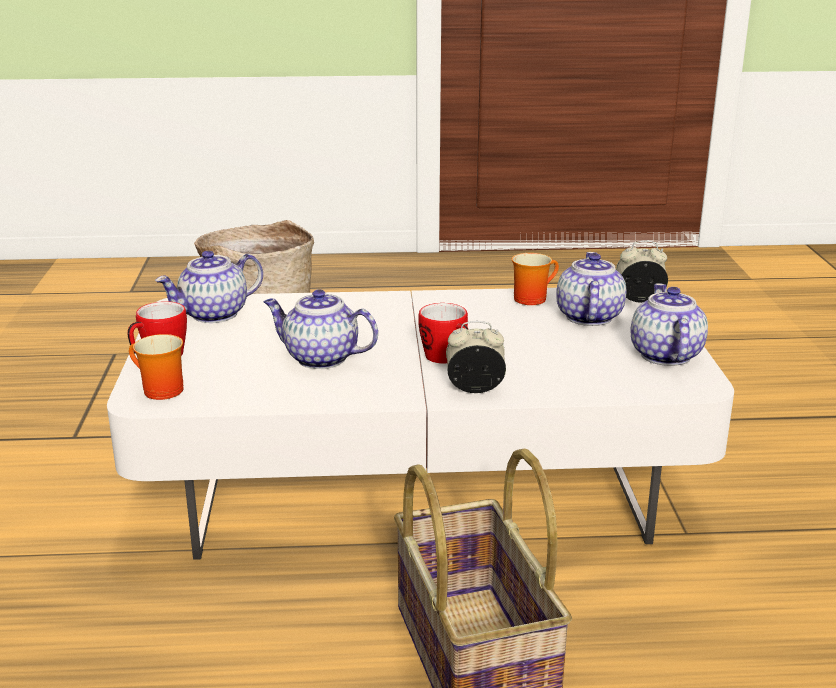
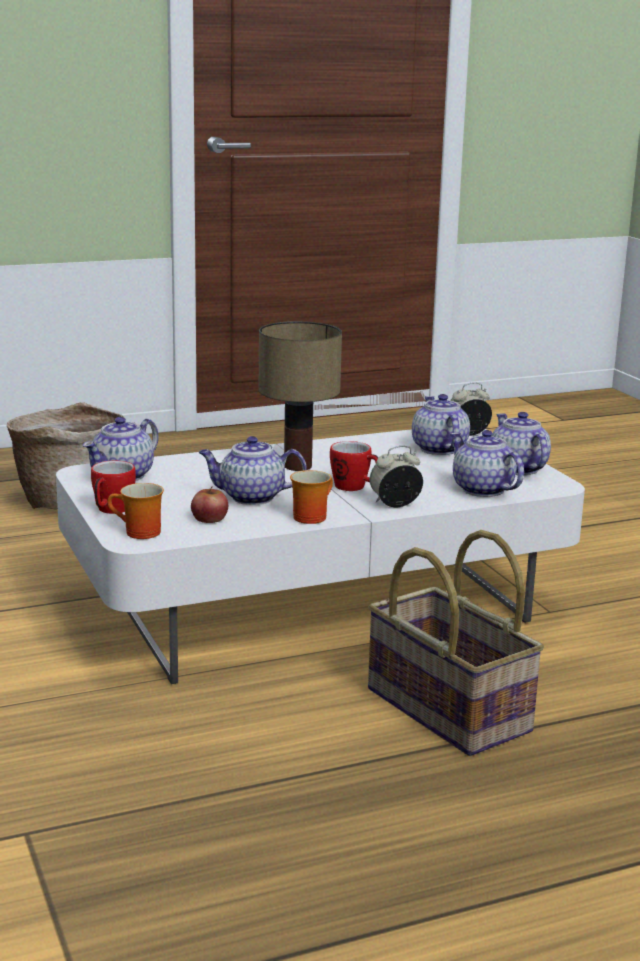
camera: 20 degrees left, 5 degrees down
(250, 381) = (209, 518): none -> apple
(405, 322) = (296, 466): none -> table lamp
(531, 298) = (382, 440): mug -> mug (310, 516)
(597, 380) = (481, 489): none -> teapot

